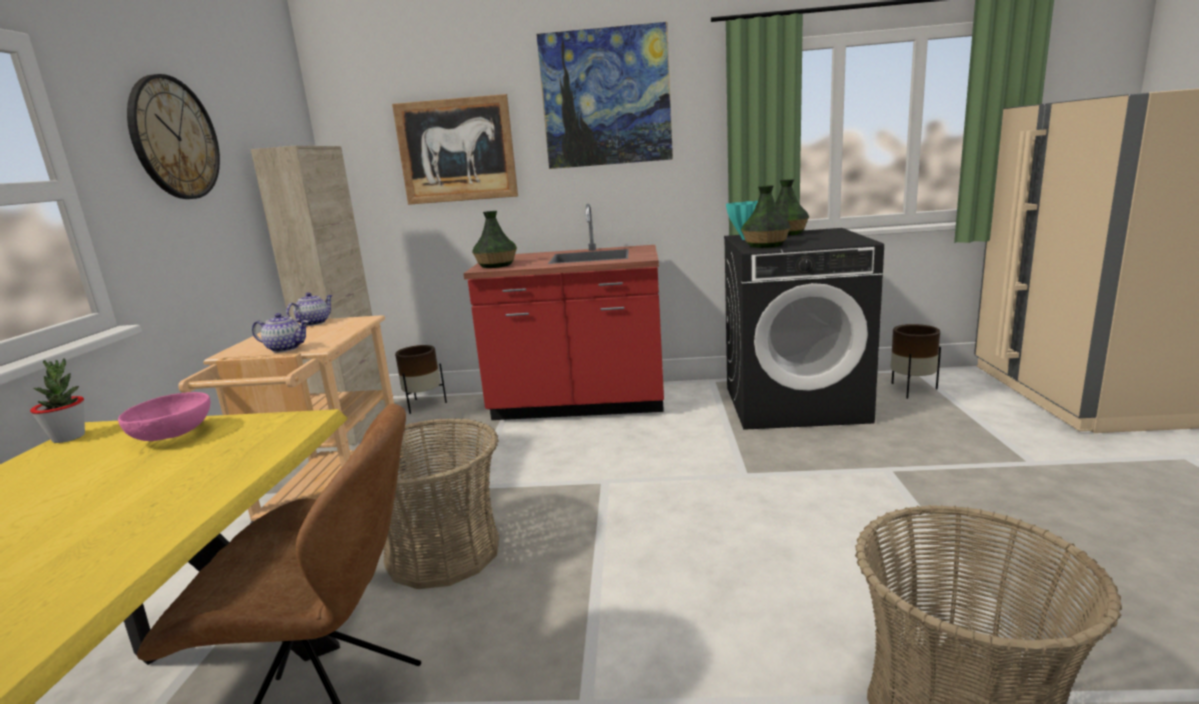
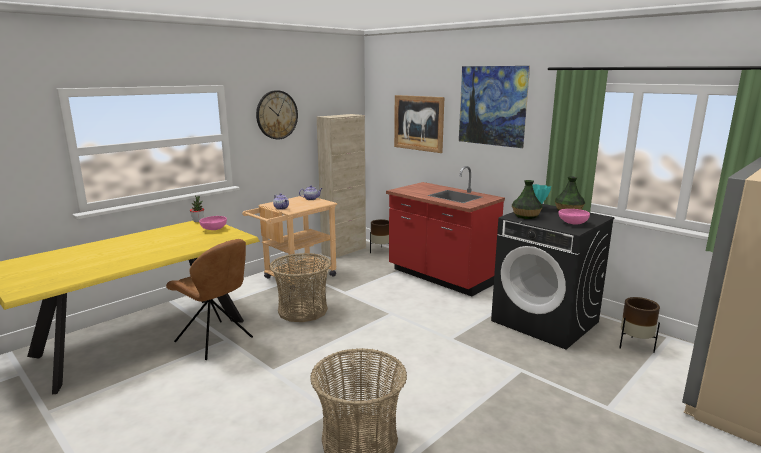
camera: 40 degrees right, 0 degrees up
(497, 265) = (408, 189): vase -> none
(836, 239) = (572, 224): none -> pink bowl

